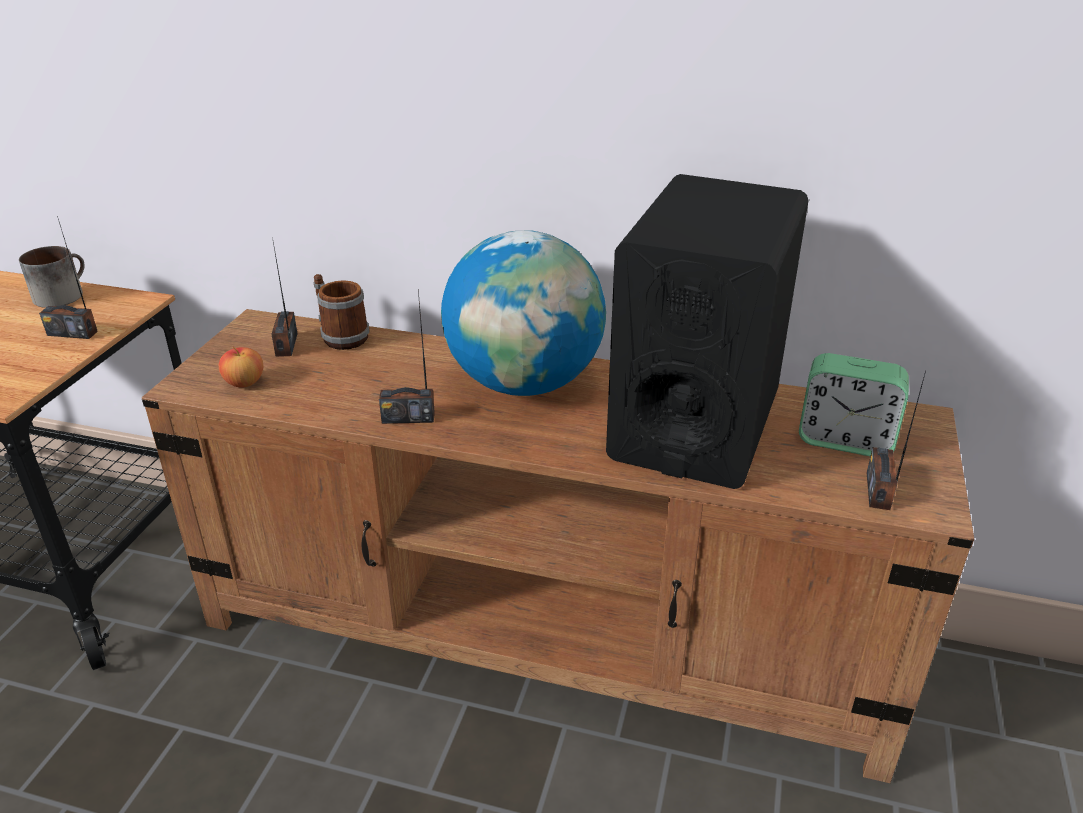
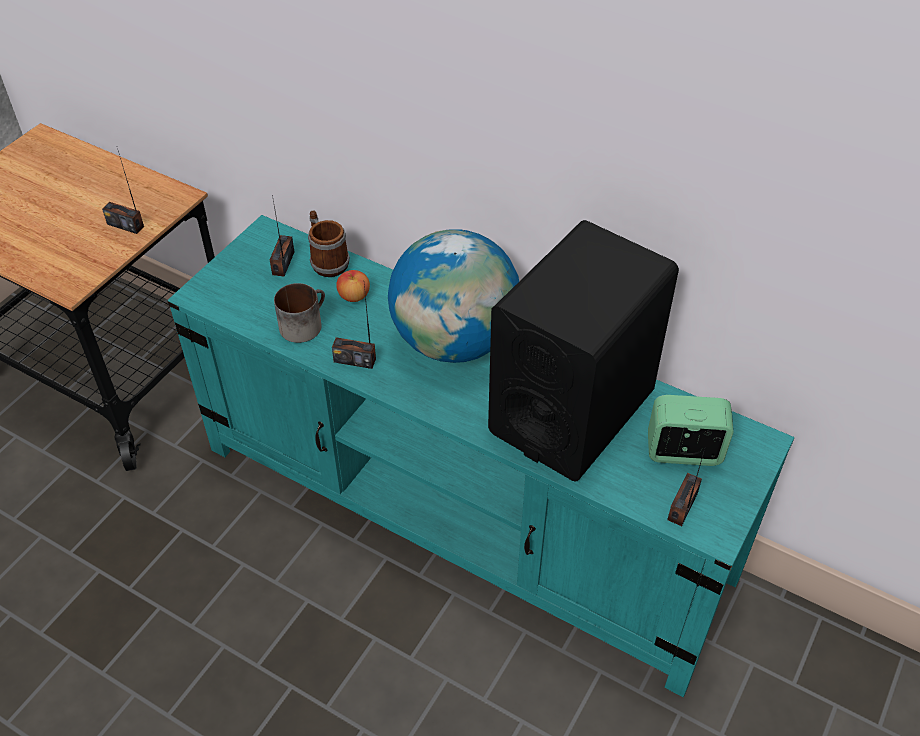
camera: 15 degrees right, 15 degrees up
(62, 294) = (123, 177): mug -> mug (303, 323)
(244, 382) = (243, 299): apple -> apple (354, 296)
(545, 633) = (464, 513): brown tv stand -> turquoise tv stand
(845, 440) = (683, 452): alarm clock -> alarm clock turned 150 degrees clockwise

